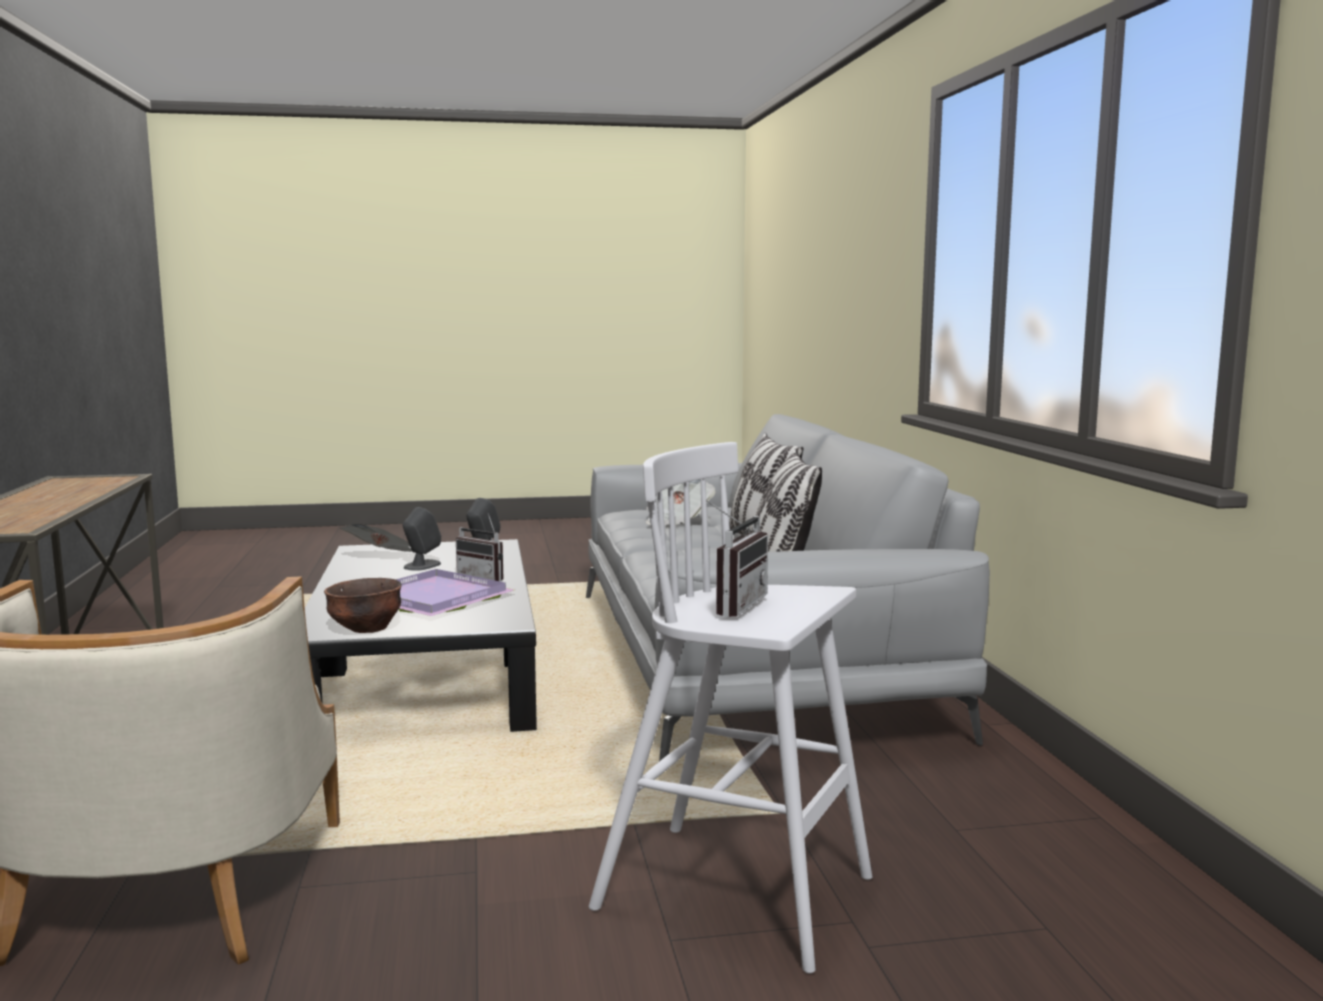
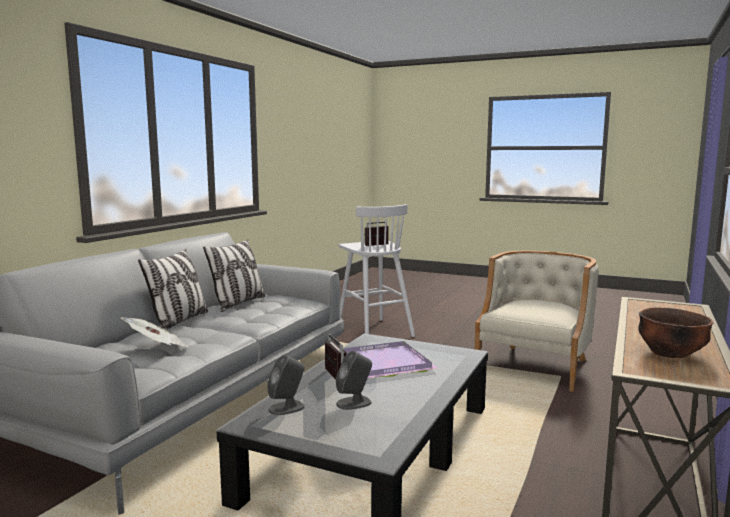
camera: 145 degrees left, 0 degrees up
(366, 629) = (442, 349): brown bowl -> brown bowl (670, 353)
(382, 558) = (373, 426): newspaper -> none

